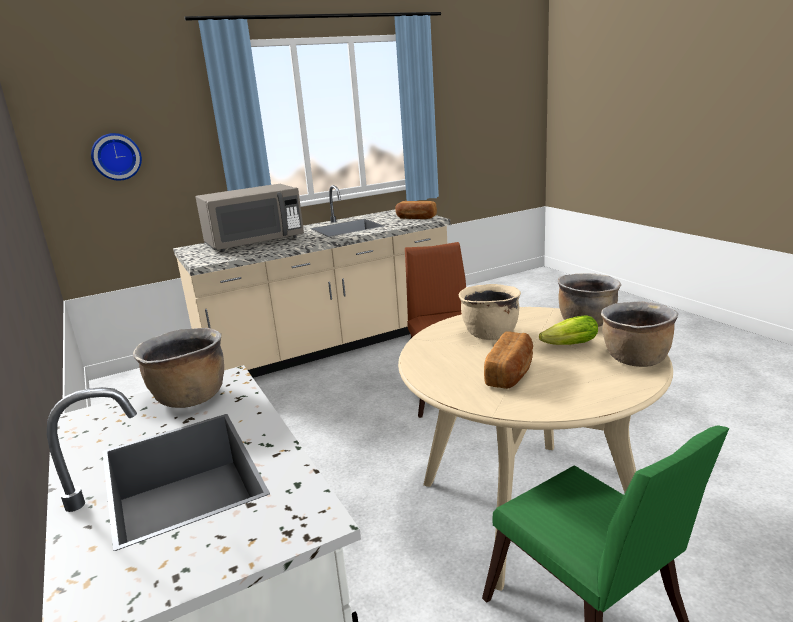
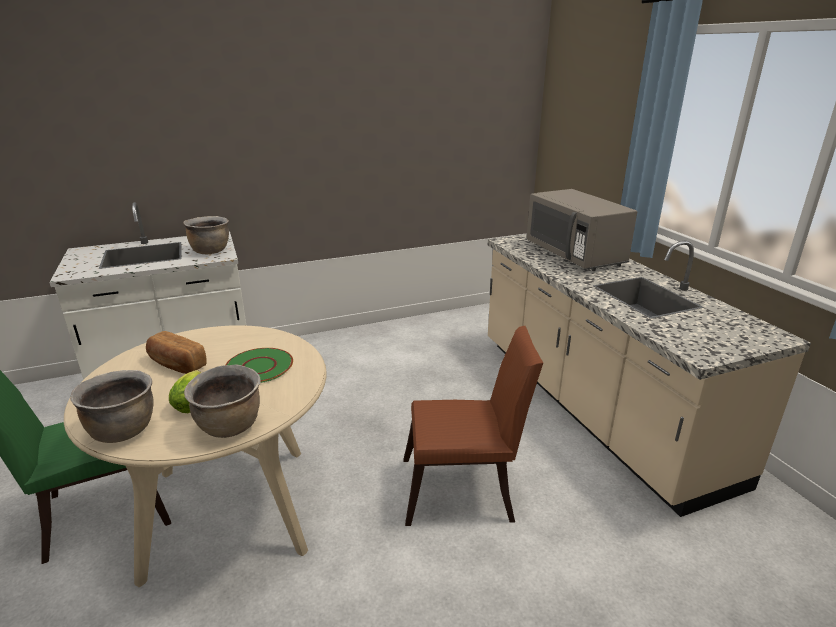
camera: 95 degrees right, 5 degrees up
(116, 156) = (578, 134): wall clock -> none
(416, 218) = (707, 342): bread -> none
(489, 334) = (259, 366): beige cooking pot -> green plate

